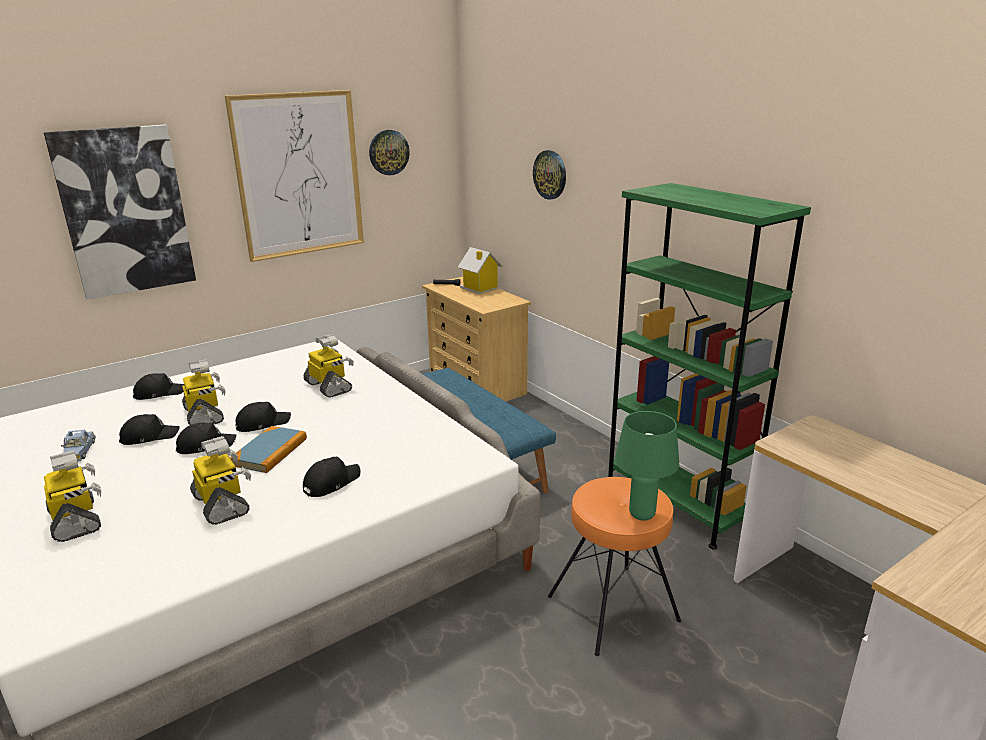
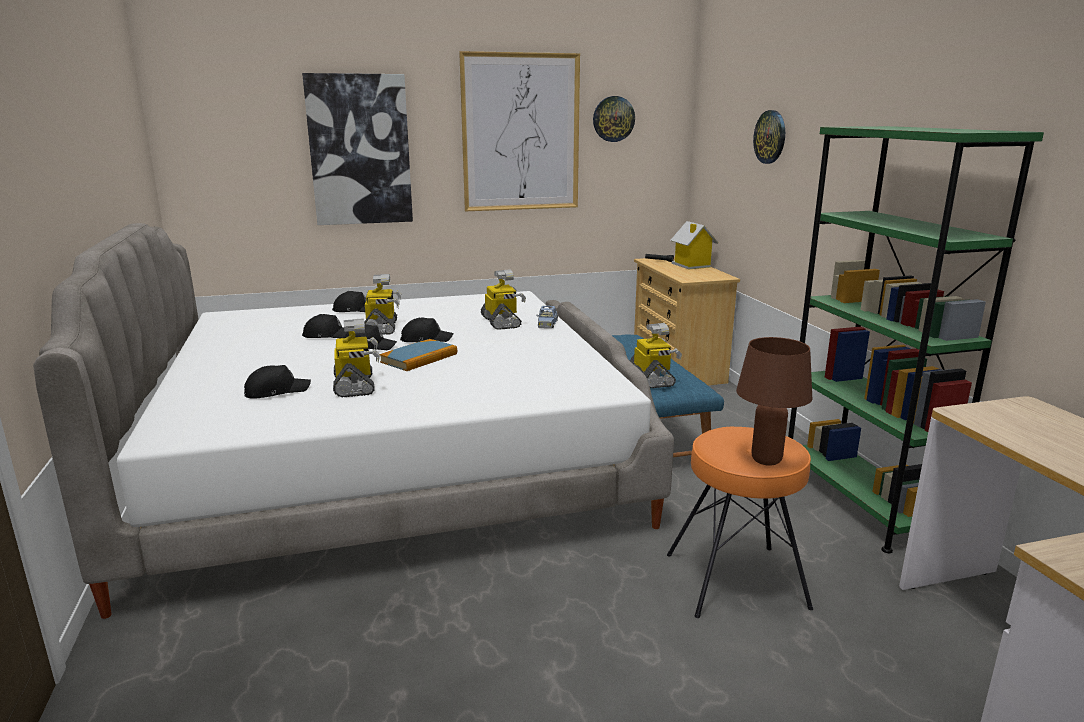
camera: 20 degrees right, 5 degrees down
(77, 520) = (237, 378): toy robot -> toy robot (652, 379)
(79, 452) = (269, 337): blue toy car -> blue toy car (547, 324)
(331, 483) = (458, 385): black cap -> black cap (276, 391)
(641, 514) = (765, 460): green table lamp -> brown table lamp

